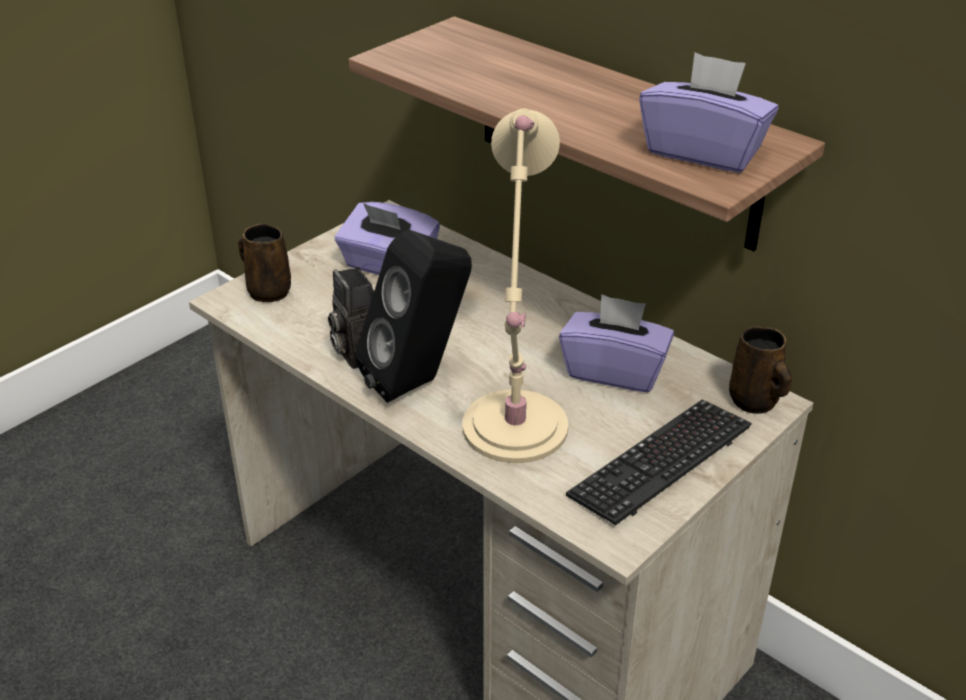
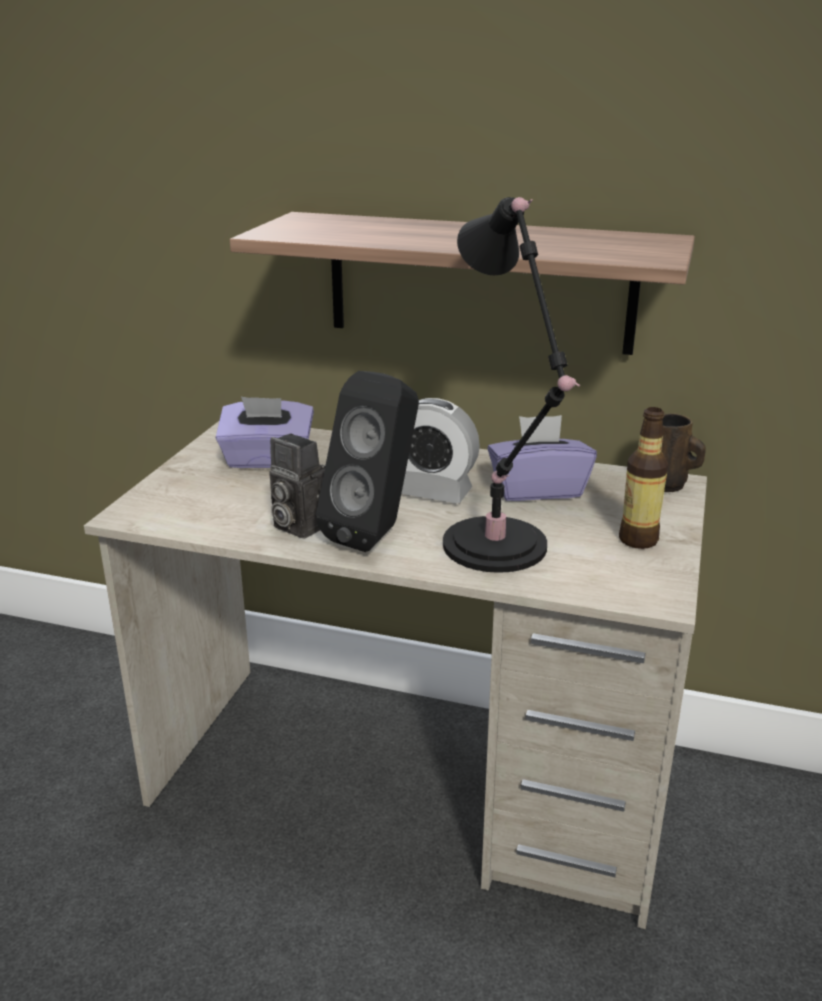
camera: 25 degrees left, 10 degrees down
(267, 291) = (163, 500): brown mug -> none
(509, 346) = (433, 492): none -> alarm clock
(513, 433) = (498, 550): beige table lamp -> black table lamp
(660, 463) = (638, 540): keyboard -> bottle
(703, 152) = (618, 248): purple tissue box -> none

